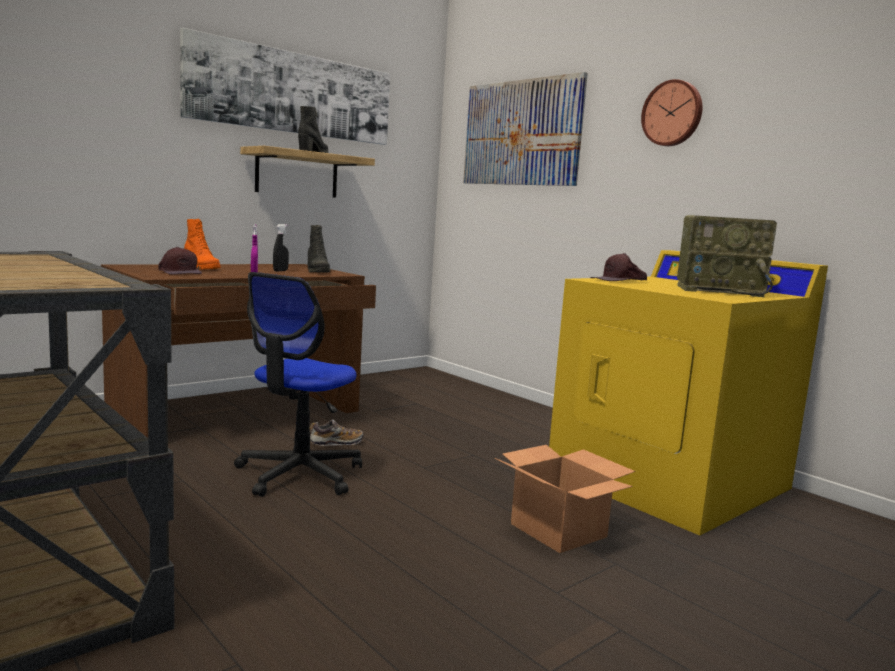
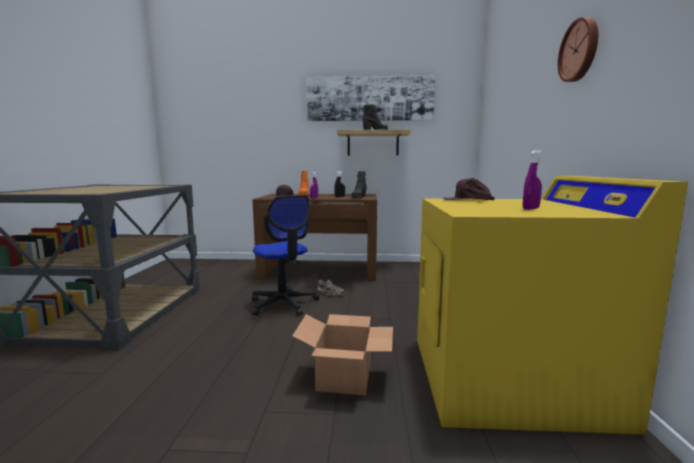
camera: 45 degrees right, 0 degrees up
(299, 474) = (283, 304): office chair -> office chair turned 105 degrees counterclockwise
(521, 133) = (508, 96): picture -> none
(720, 291) = (531, 209): radio -> purple spray bottle

